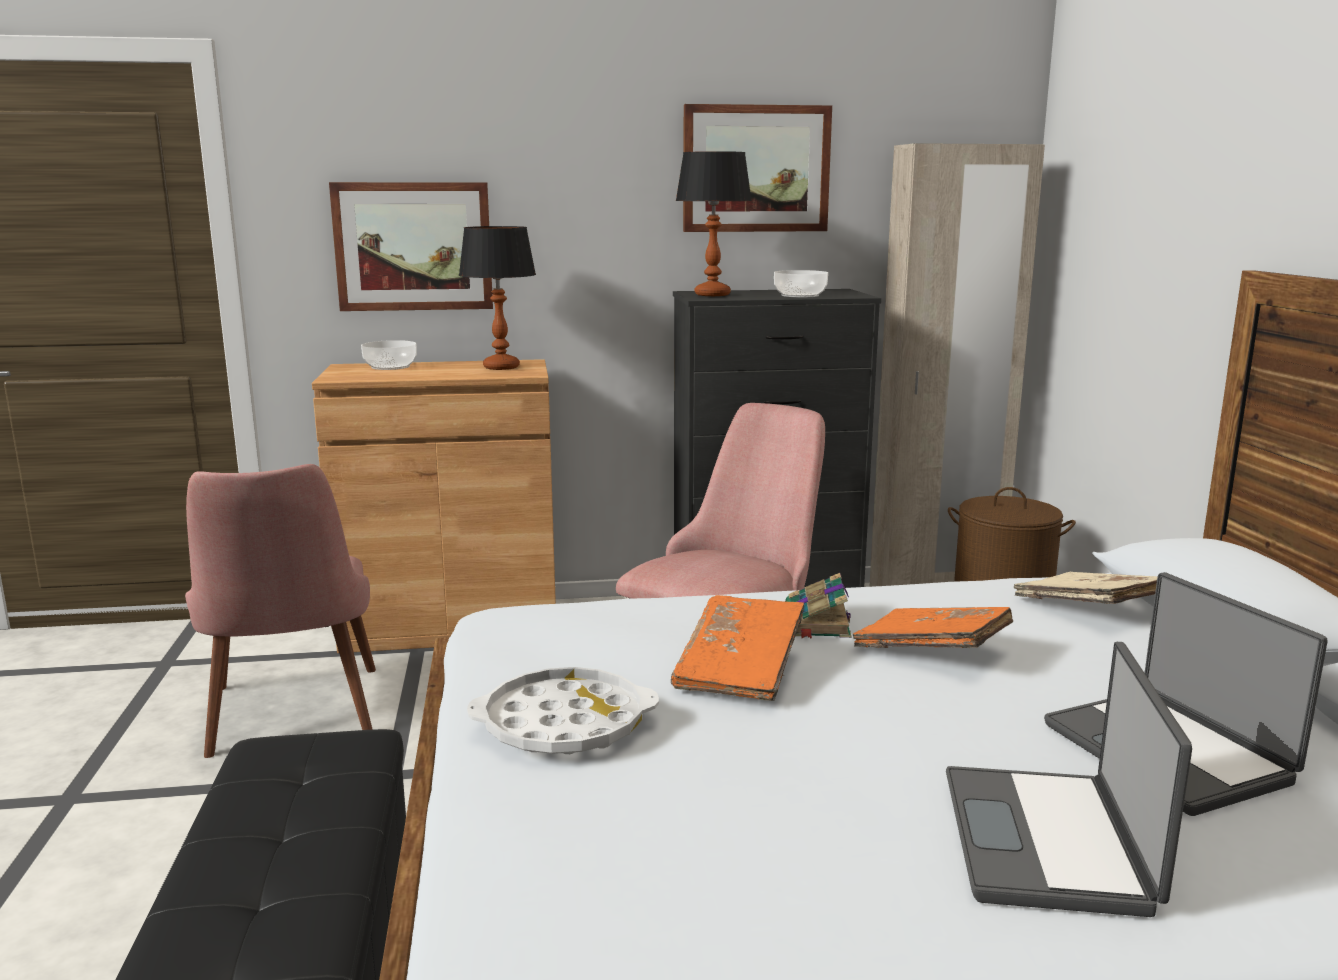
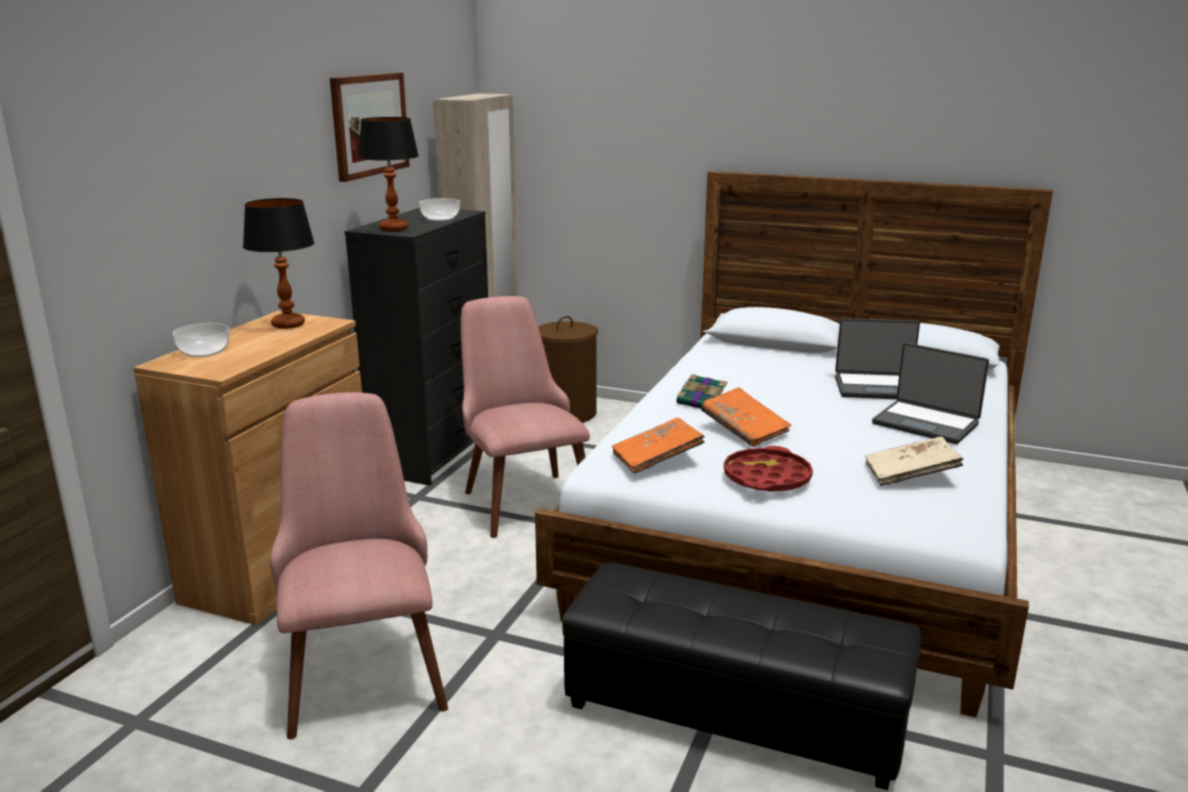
camera: 60 degrees left, 5 degrees up
(293, 722) = (362, 664): pink chair -> pink chair turned 120 degrees counterclockwise
(413, 246) = (179, 232): picture -> none
(564, 724) = (766, 478): white tray -> red tray
(932, 651) = (758, 392): orange book -> orange book (657, 458)
(1088, 609) = (742, 355): beige book -> beige book (910, 475)

